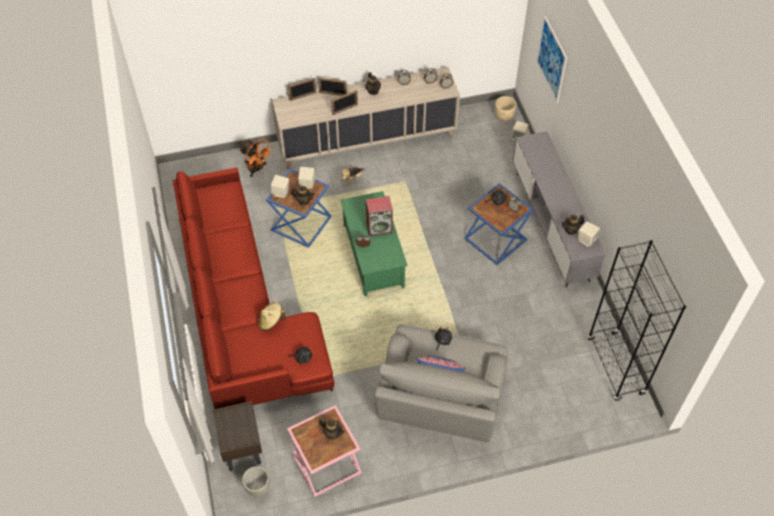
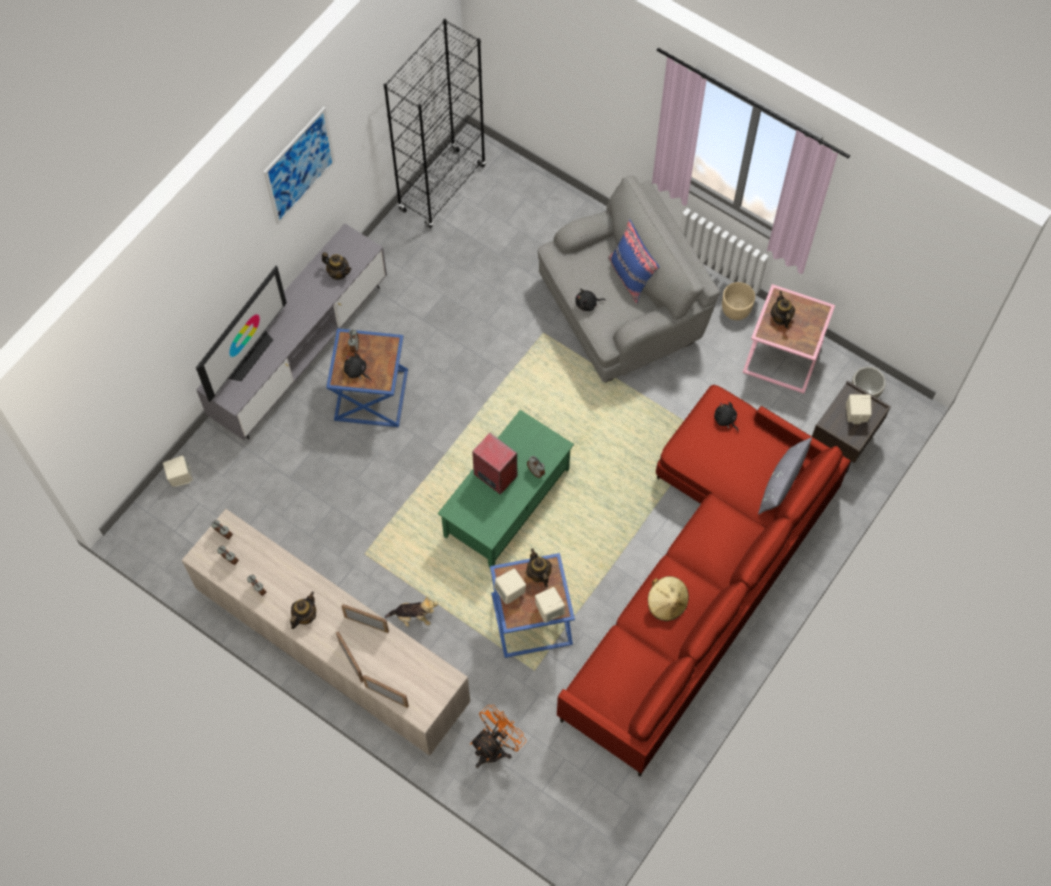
camera: 130 degrees left, 10 degrees up
(238, 354) = (781, 483): none -> grey pillow
(257, 169) = (495, 747): orange fan -> orange fan turned 45 degrees clockwise
(271, 321) = (715, 484): beige hat -> beige hat (667, 603)
(503, 116) = (153, 520): beige planter -> beige planter (736, 309)
(550, 162) = (247, 354): none -> television
(551, 59) = (142, 364): picture -> picture (299, 166)
(586, 239) = (339, 250): beige speaker -> beige speaker (855, 415)

